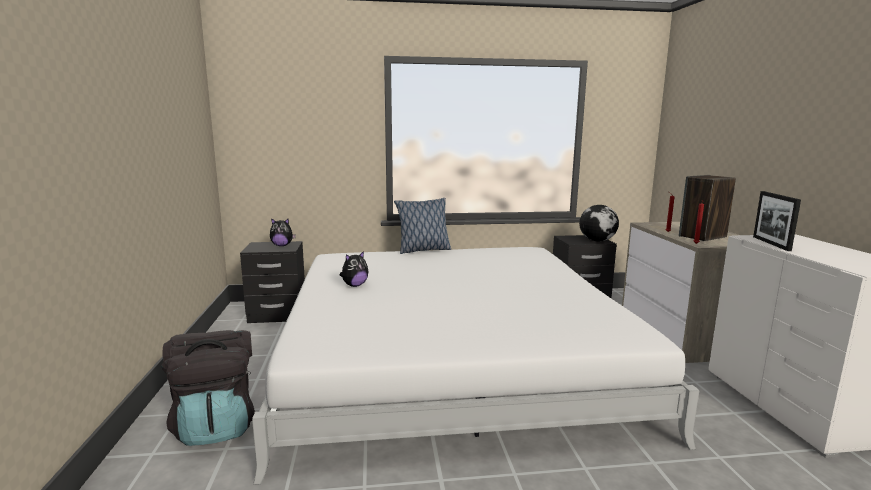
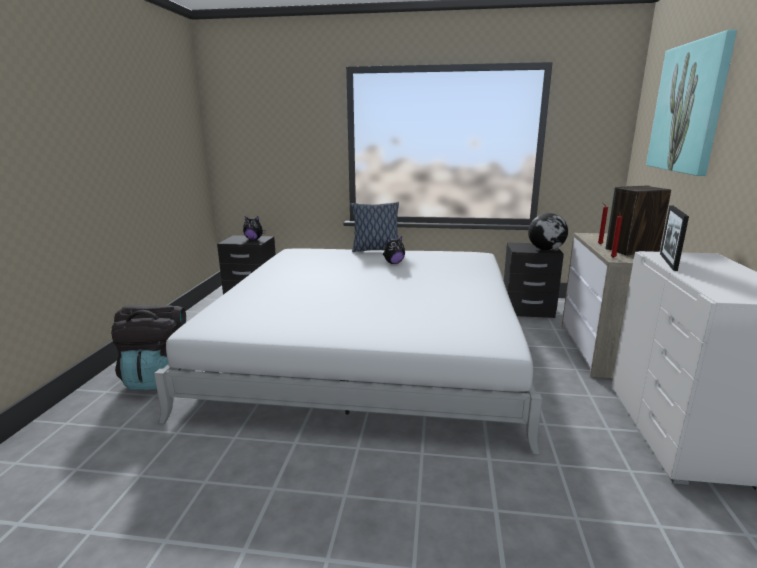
camera: 15 degrees right, 5 degrees up
(354, 285) = (288, 277): plush toy -> plush toy (393, 263)
(731, 105) = (689, 108): none -> picture

